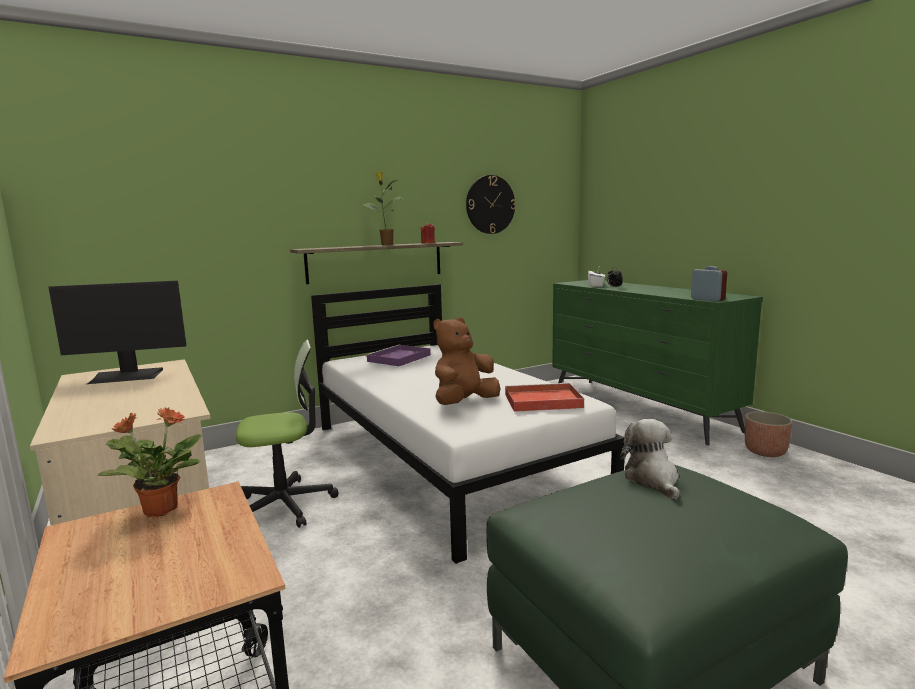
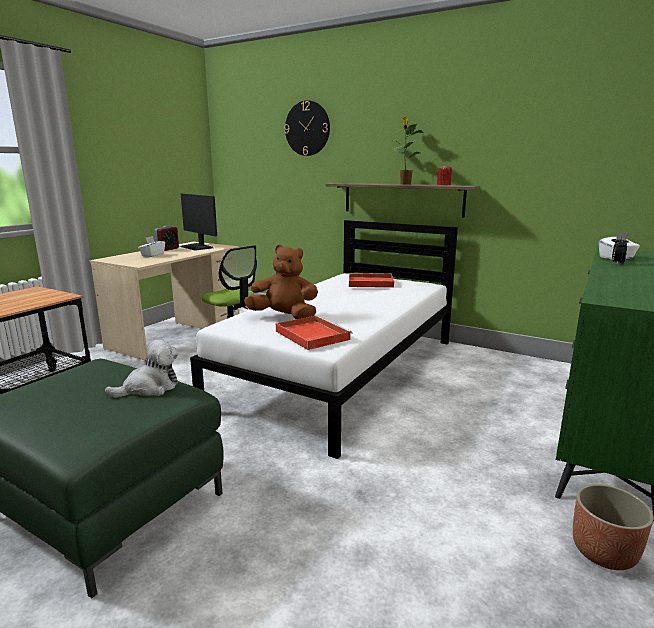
camera: 60 degrees right, 5 degrees up
(120, 401) = (152, 255): none -> white tissue box
(159, 509) = (51, 293): potted plant -> none
(398, 358) = (369, 283): purple tray -> red tray
(490, 204) = (539, 146): wall clock -> wall clock (307, 128)
(707, 299) = (601, 297): alarm clock -> alarm clock (167, 249)

